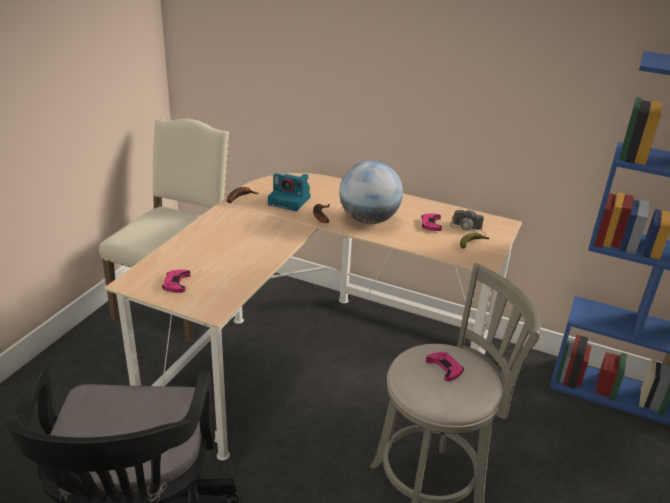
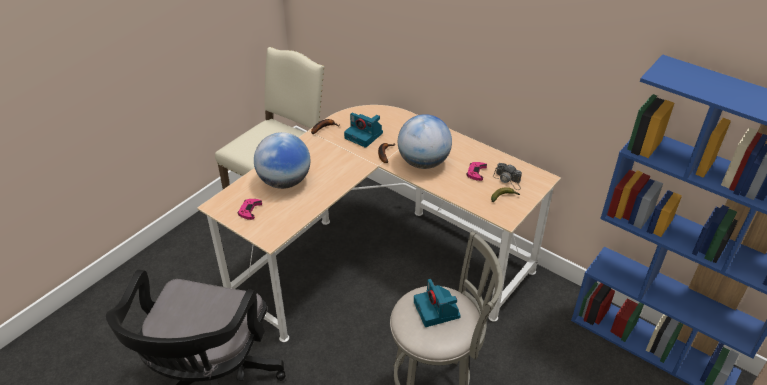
camera: 15 degrees right, 10 degrees up
(211, 251) = (284, 181): none -> globe
(445, 368) = (437, 310): pink game controller -> camera

